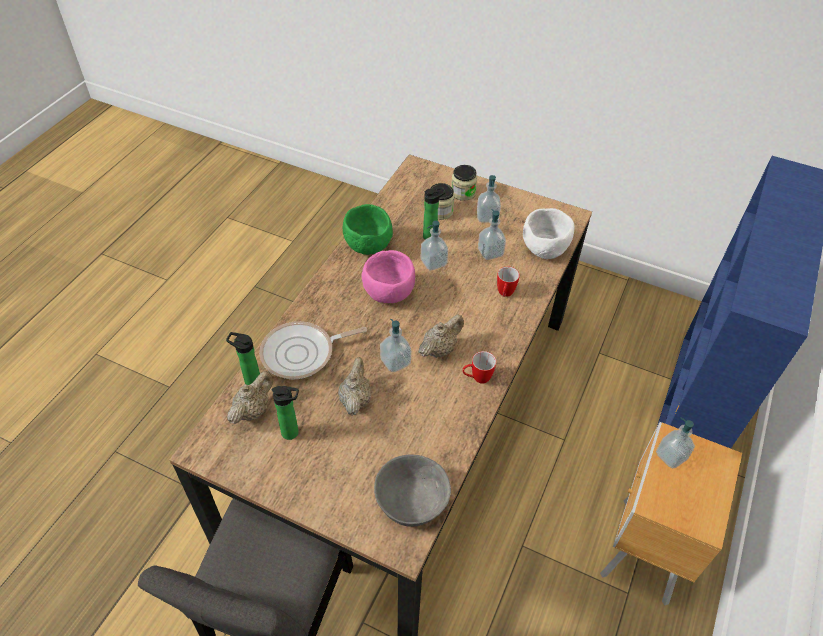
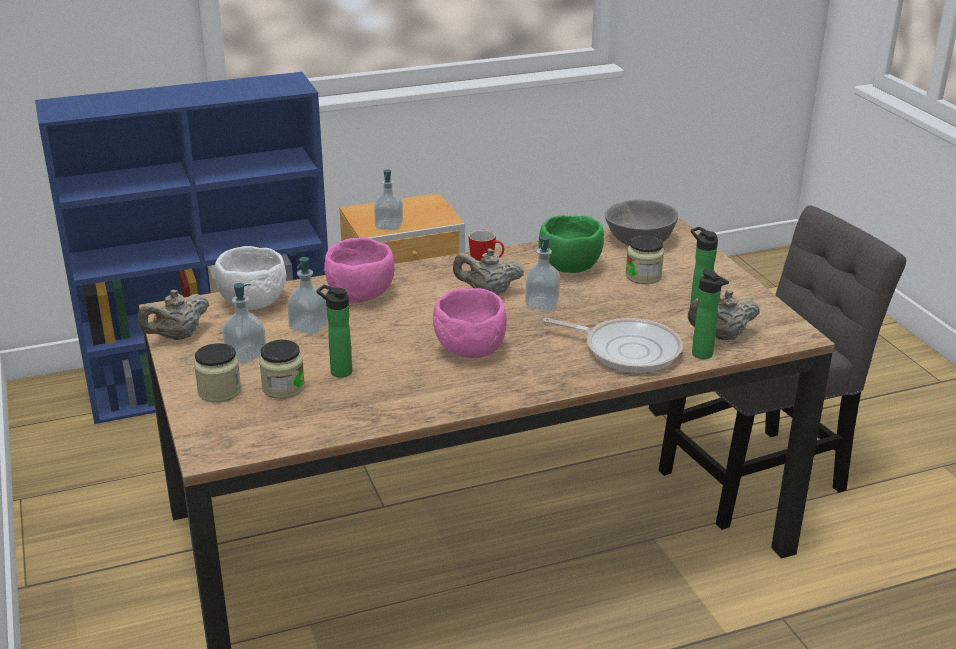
camera: 135 degrees left, 20 degrees down
(355, 399) = (613, 300): beige teapot -> beige teapot (177, 336)
(362, 446) = (643, 276): none -> jar
(367, 245) = (425, 401): green bowl -> green bowl (570, 268)
(433, 262) = (380, 349): soap dispenser -> none
(504, 294) = (361, 294): mug -> pink bowl

